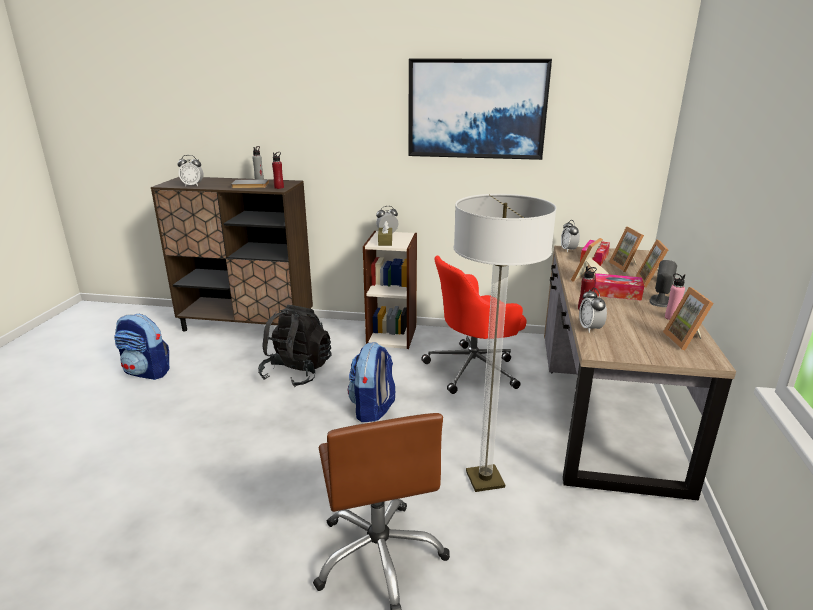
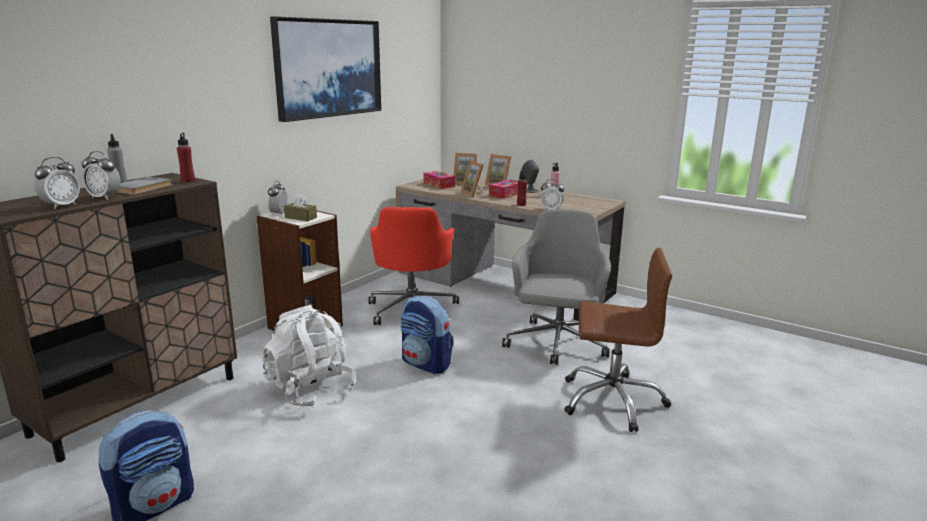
camera: 65 degrees left, 5 degrees down
(297, 372) = (310, 390): black backpack -> white backpack
(485, 479) = (556, 344): floor lamp -> grey office chair
(568, 250) = (412, 185): alarm clock -> alarm clock (104, 198)
(686, 341) = (585, 199): picture frame -> none

